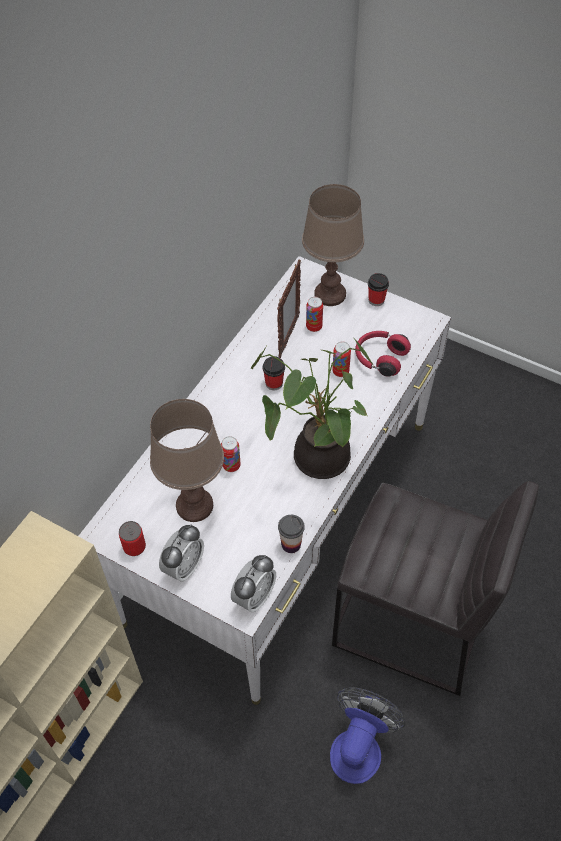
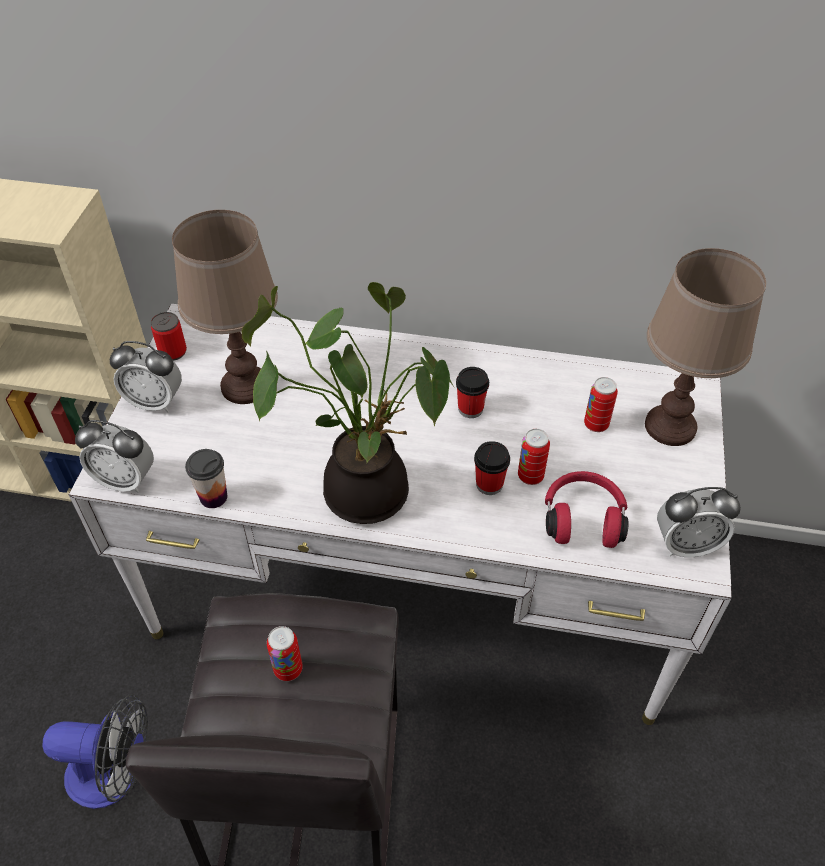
camera: 70 degrees right, 5 degrees down
(231, 466) = (317, 403): can -> can (288, 669)
(288, 337) = (561, 402): picture frame -> none
(376, 300) = (697, 485): cup -> cup (489, 484)
(413, 321) = (686, 545): none -> alarm clock

